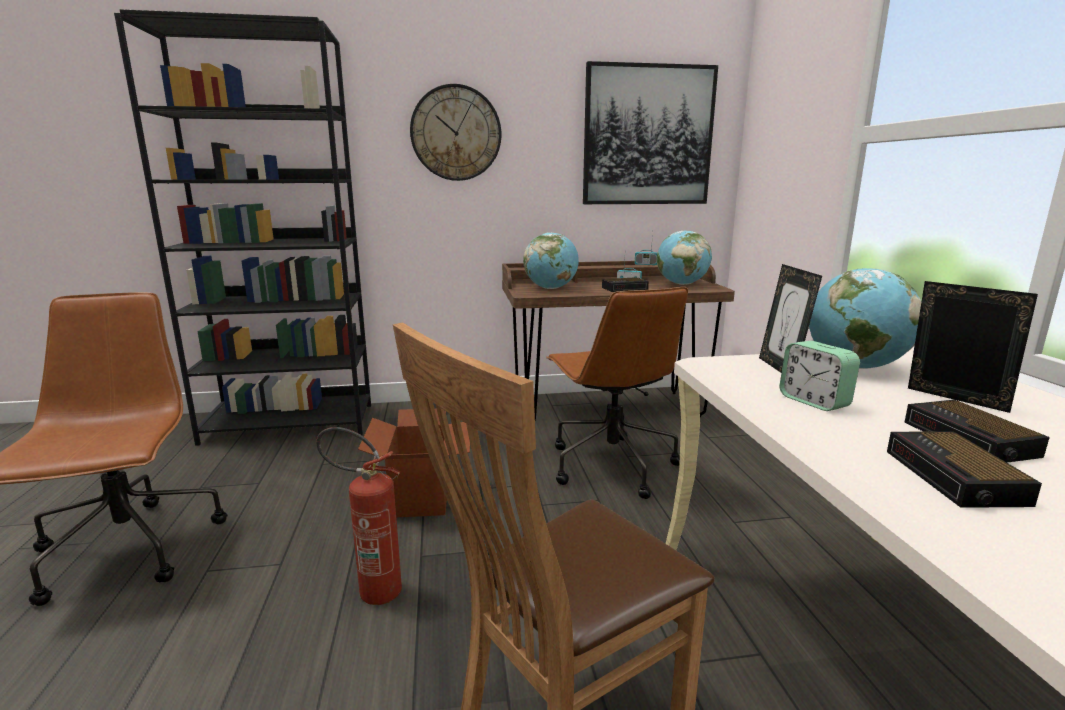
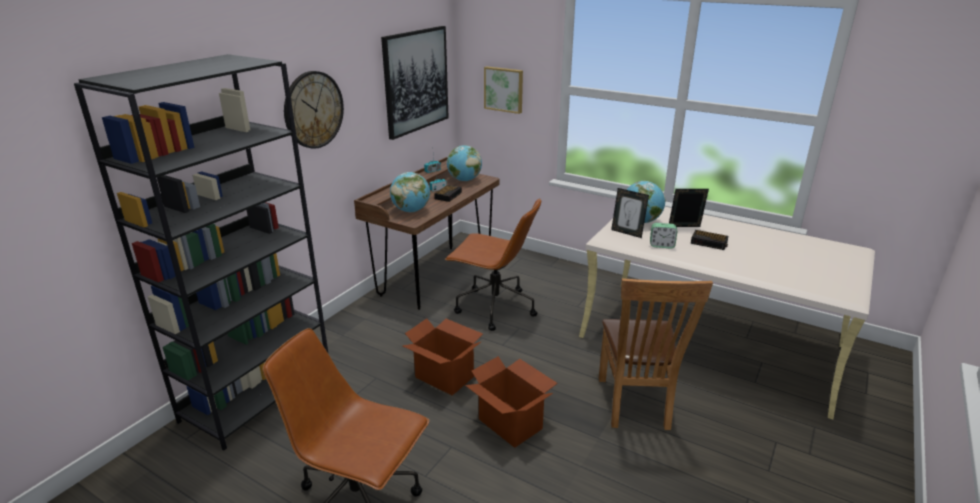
camera: 50 degrees left, 10 degrees up
(370, 591) = (510, 423): fire extinguisher -> cardboard box
(784, 155) = (504, 89): none -> picture
(956, 478) = (726, 258): alarm clock -> none

